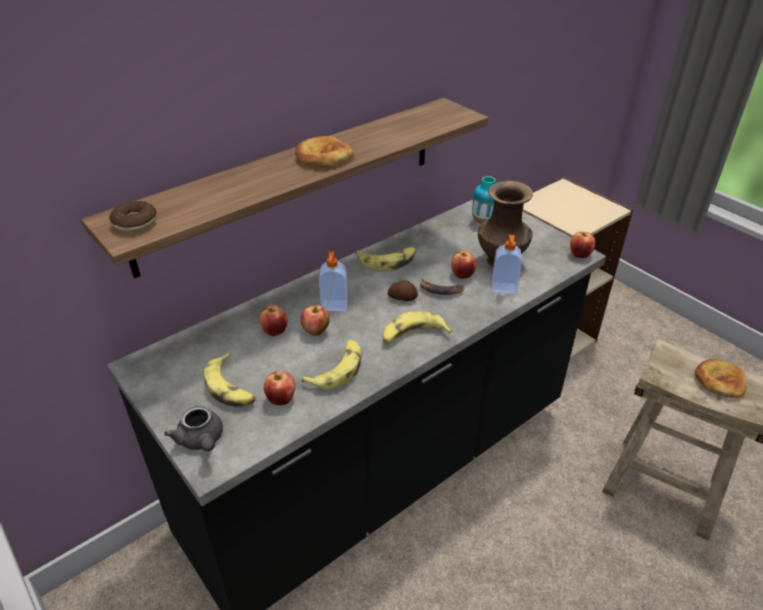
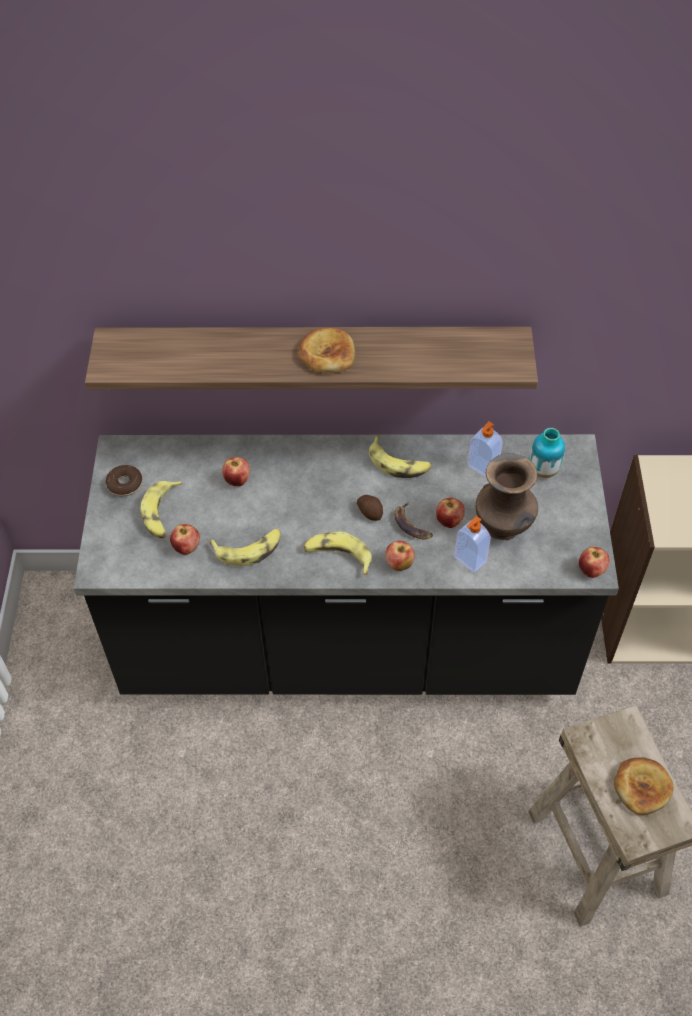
camera: 40 degrees right, 15 degrees up
(135, 223) = (124, 355): donut -> donut (125, 484)
(201, 441) = (107, 546): grey teapot -> none
(315, 331) = (267, 501): apple -> apple (399, 564)
(334, 306) = (305, 485): soap dispenser -> soap dispenser (482, 467)

